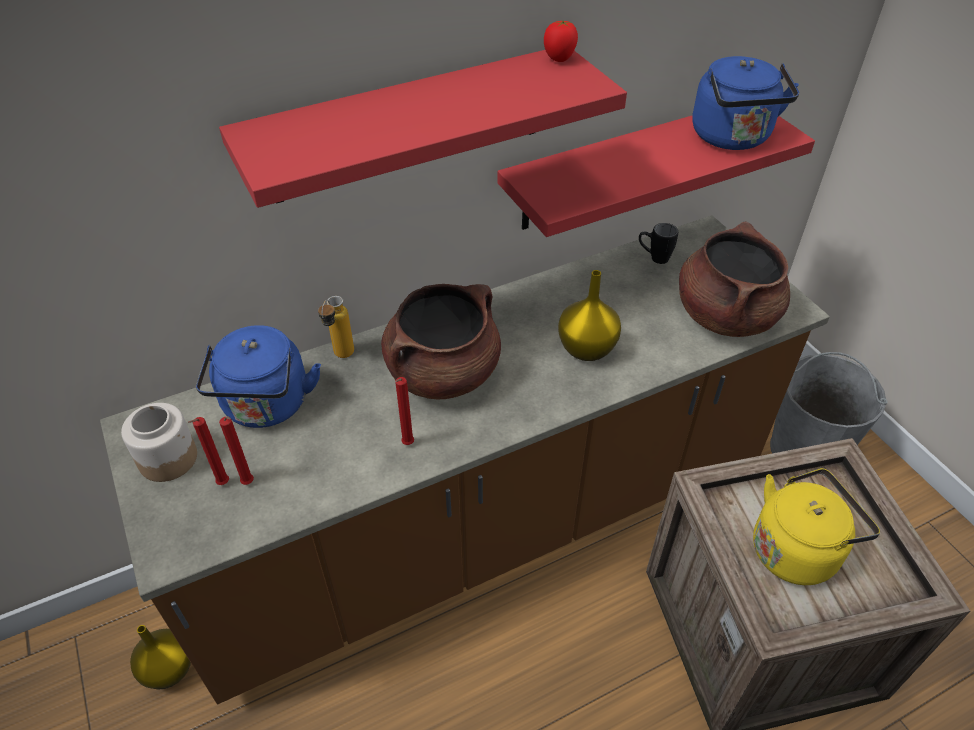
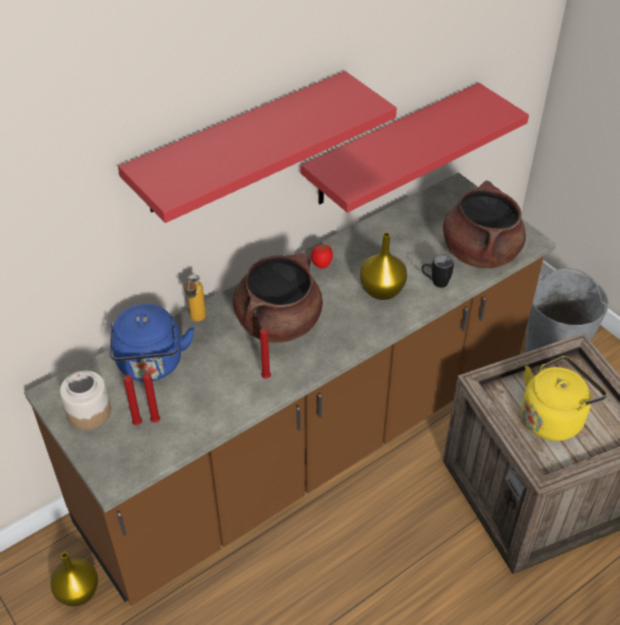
camera: 10 degrees left, 0 degrees up
(559, 59) = (343, 84): tomato -> tomato (322, 265)
(654, 258) = (419, 213): black mug -> black mug (435, 282)
(733, 138) = (469, 119): blue kettle -> none

